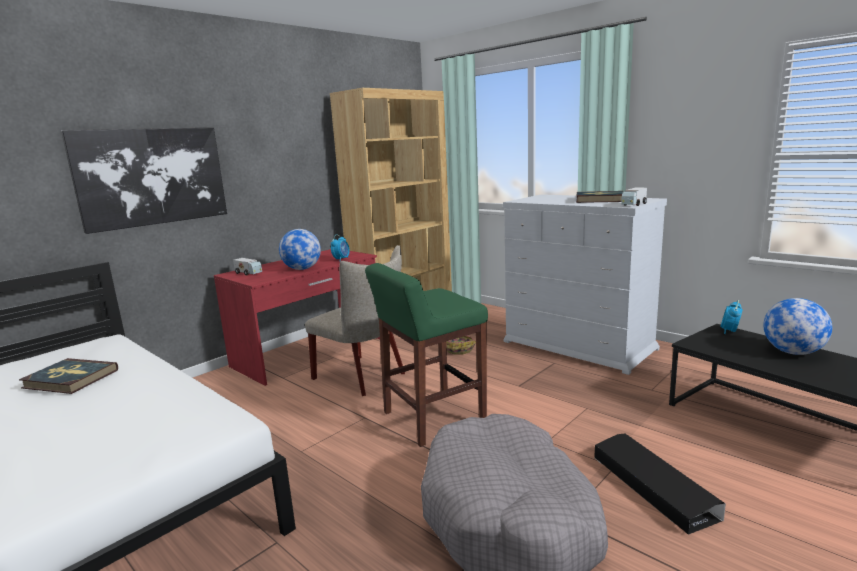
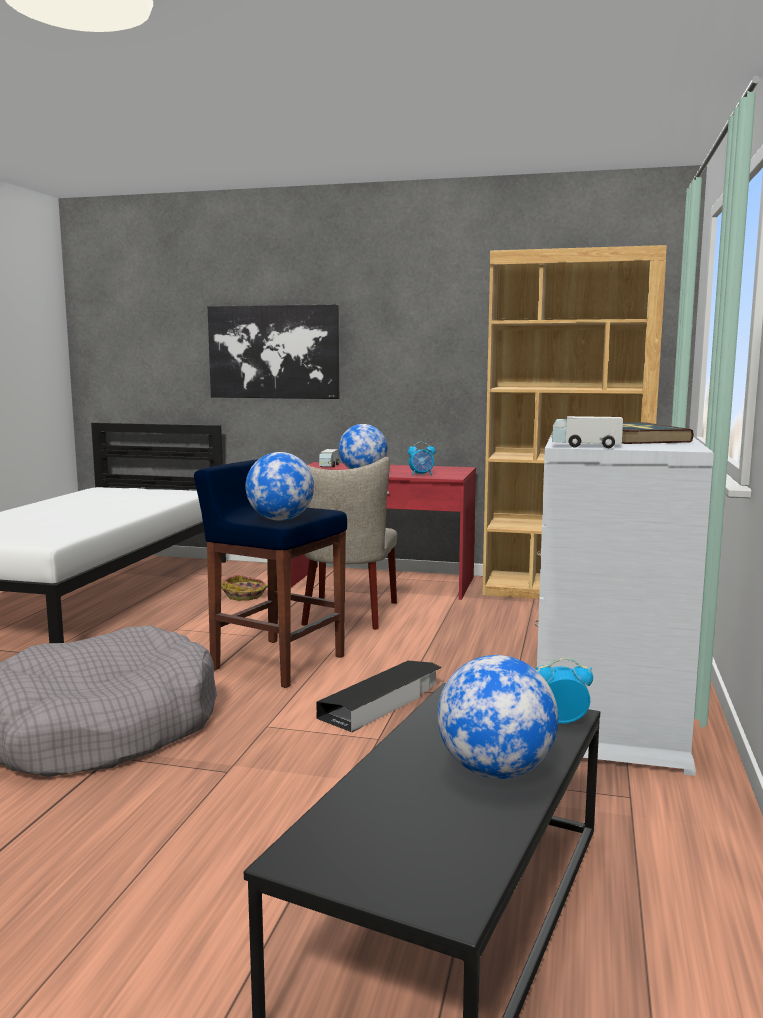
camera: 60 degrees right, 5 degrees down
(70, 379) = (108, 501): book -> none
(432, 418) = (276, 662): green stool -> blue stool
(457, 302) = (280, 520): none -> globe
(459, 349) = (483, 640): basket -> basket (245, 595)
(652, 486) = (193, 799): black storage box -> black storage box (382, 702)

